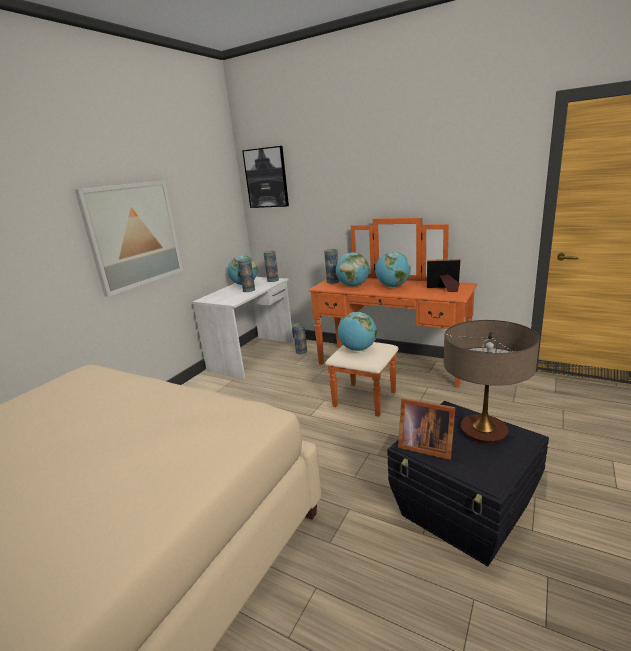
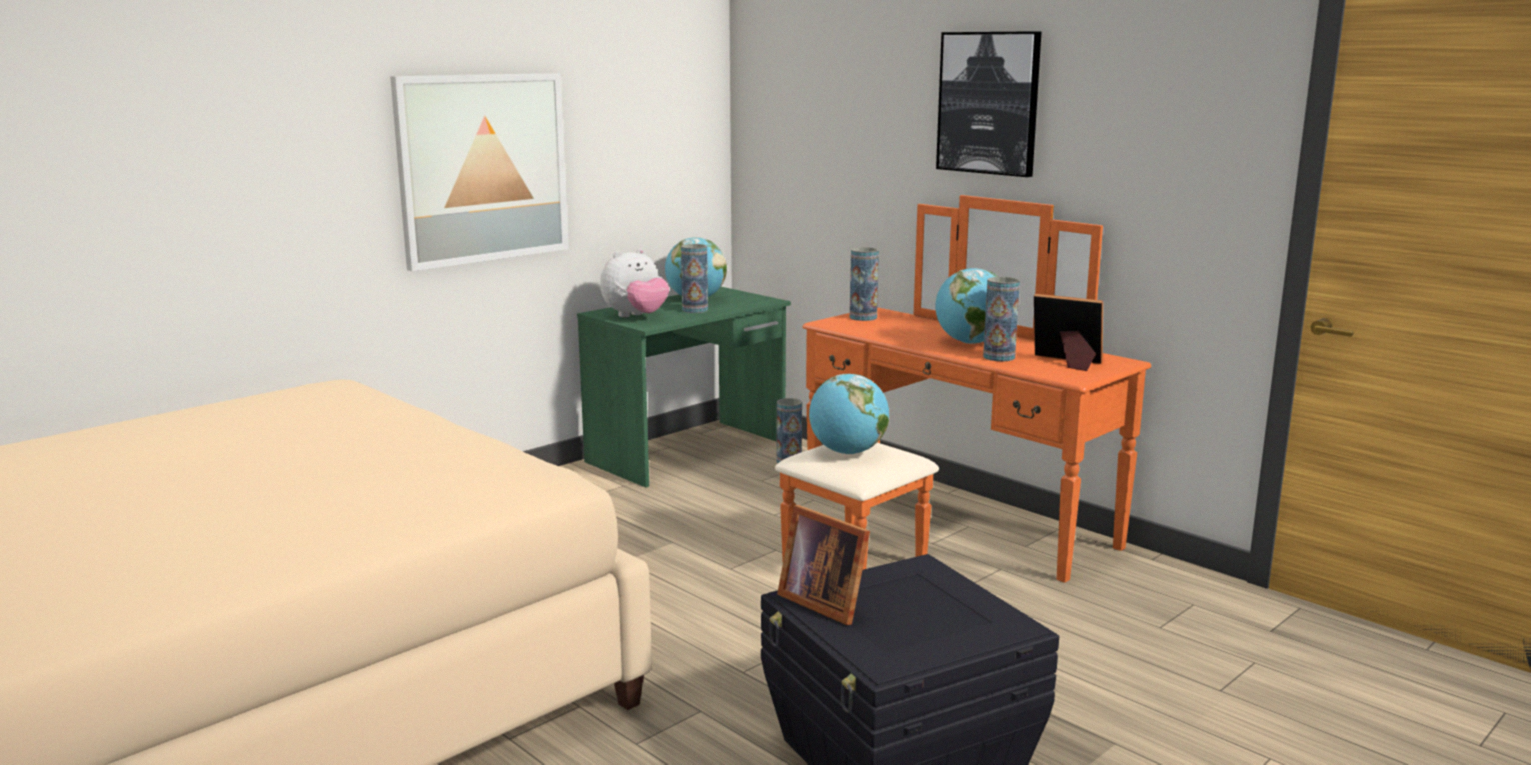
camera: 15 degrees right, 5 degrees down
(223, 298) = (636, 316): none -> plush toy
(253, 356) = (689, 452): white desk -> green desk
(266, 178) = (777, 86): picture -> picture (989, 103)
(273, 280) = (756, 299): vase -> vase (999, 357)
(353, 286) = (894, 330): globe -> none
(483, 431) = (948, 604): table lamp -> none

